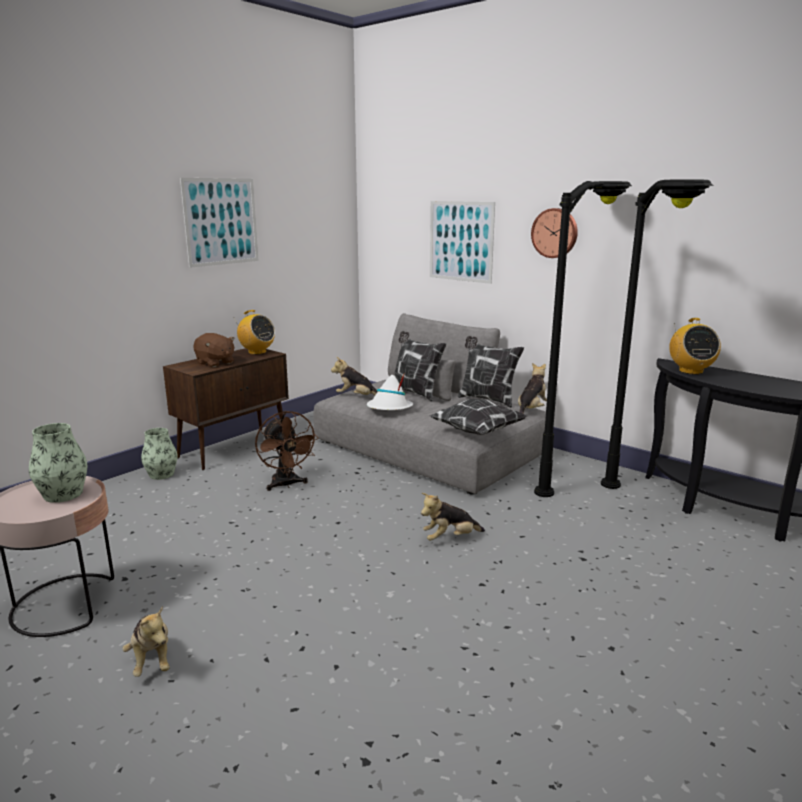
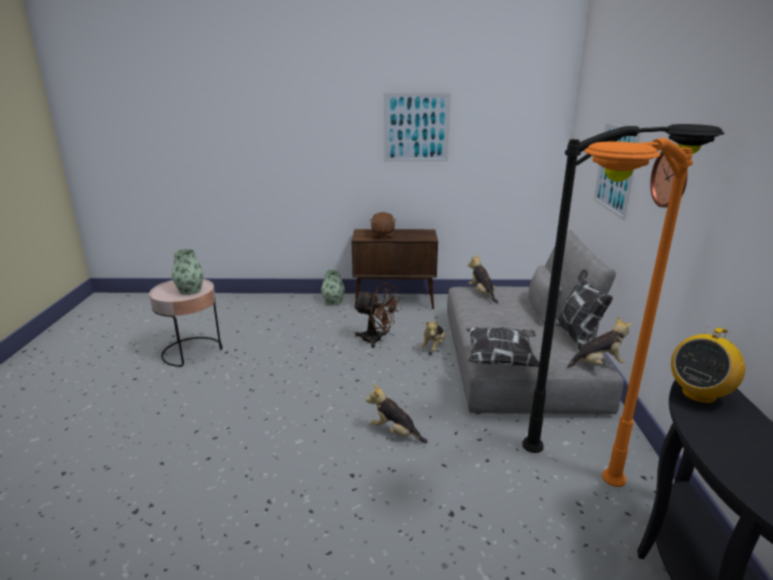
camera: 50 degrees right, 5 degrees up
(152, 660) = (169, 398): plush toy -> plush toy (433, 347)
(257, 352) = (423, 234): radio -> none
(286, 485) = (377, 340): brown fan -> brown fan turned 90 degrees counterclockwise
(389, 408) = (480, 312): white hat -> none
(415, 393) = (529, 307): pillow -> none
(630, 514) = (574, 514): black floor lamp -> orange floor lamp

